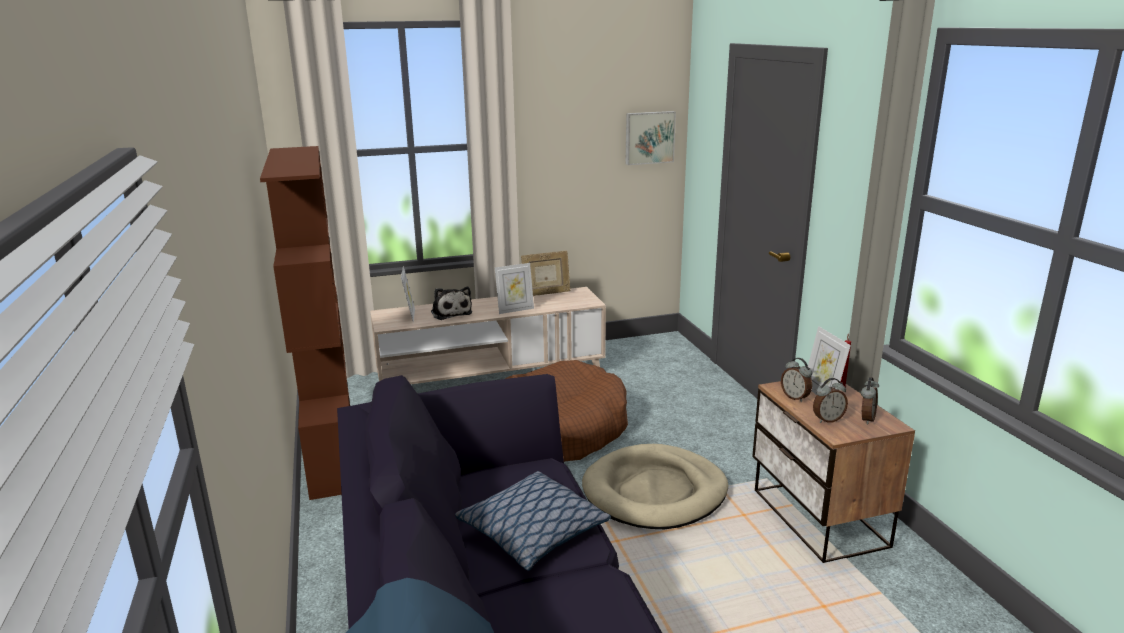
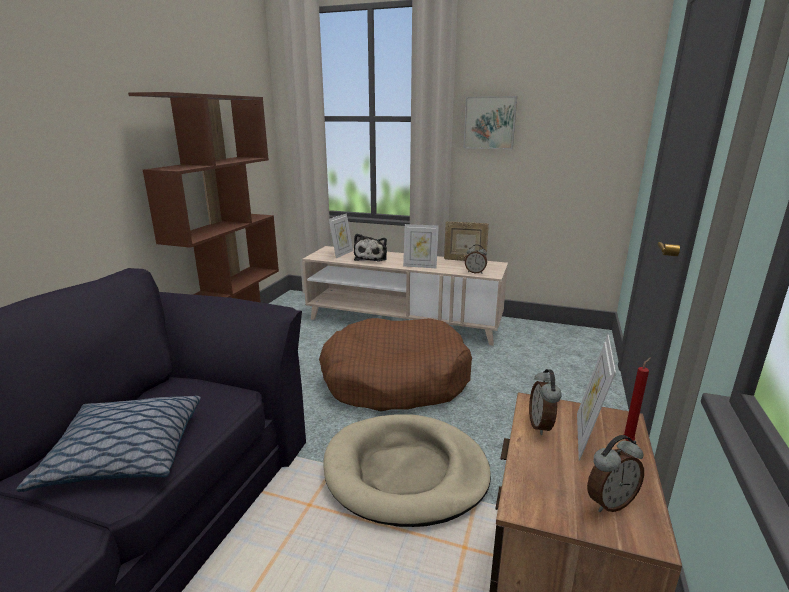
camera: 35 degrees right, 0 degrees up
(649, 137) = (602, 121): picture -> picture (490, 123)
(827, 419) = (543, 475): alarm clock -> alarm clock (475, 272)

